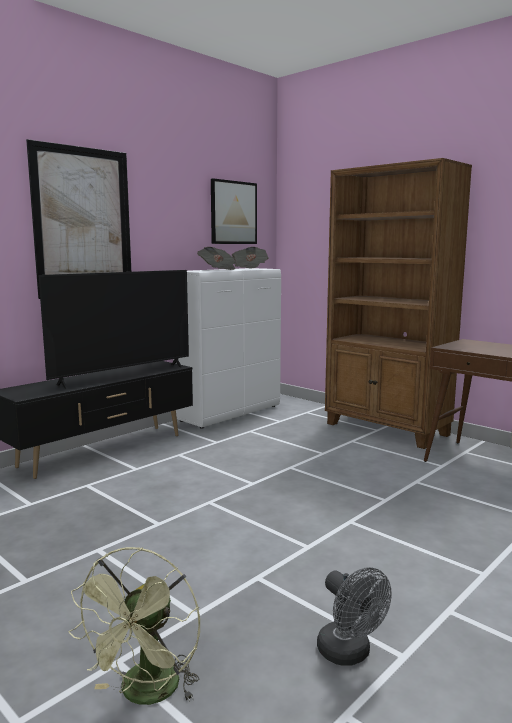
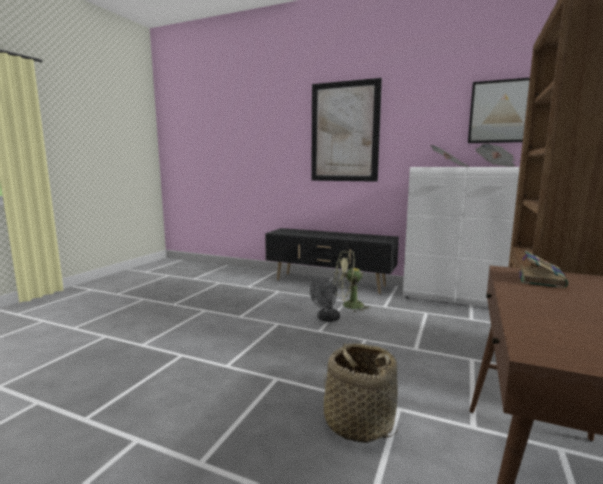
camera: 70 degrees right, 0 degrees up
(123, 375) = (342, 236): television -> none
(146, 695) = (79, 347): green fan -> green fan (348, 306)
(349, 654) = (93, 397): grey fan -> grey fan (326, 319)
(432, 499) = (358, 422): none -> basket
(469, 346) = (540, 279): none -> book

